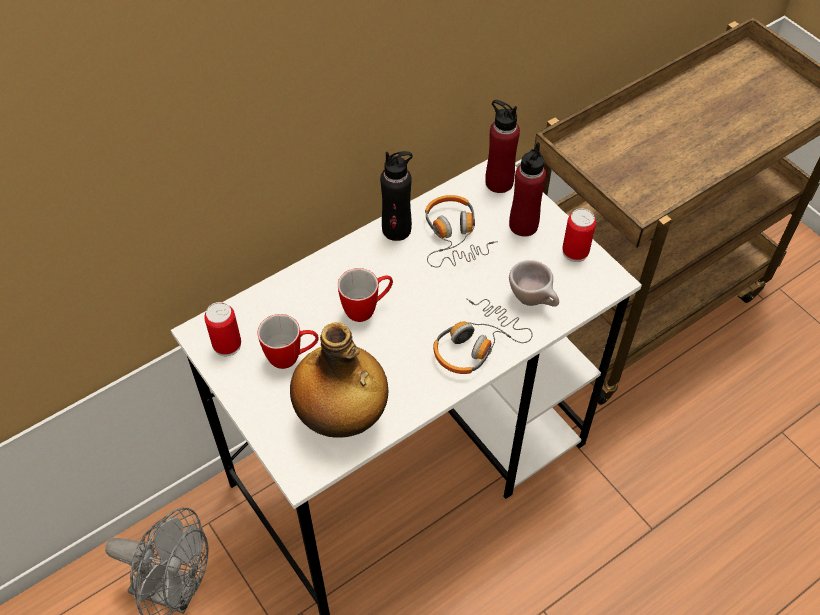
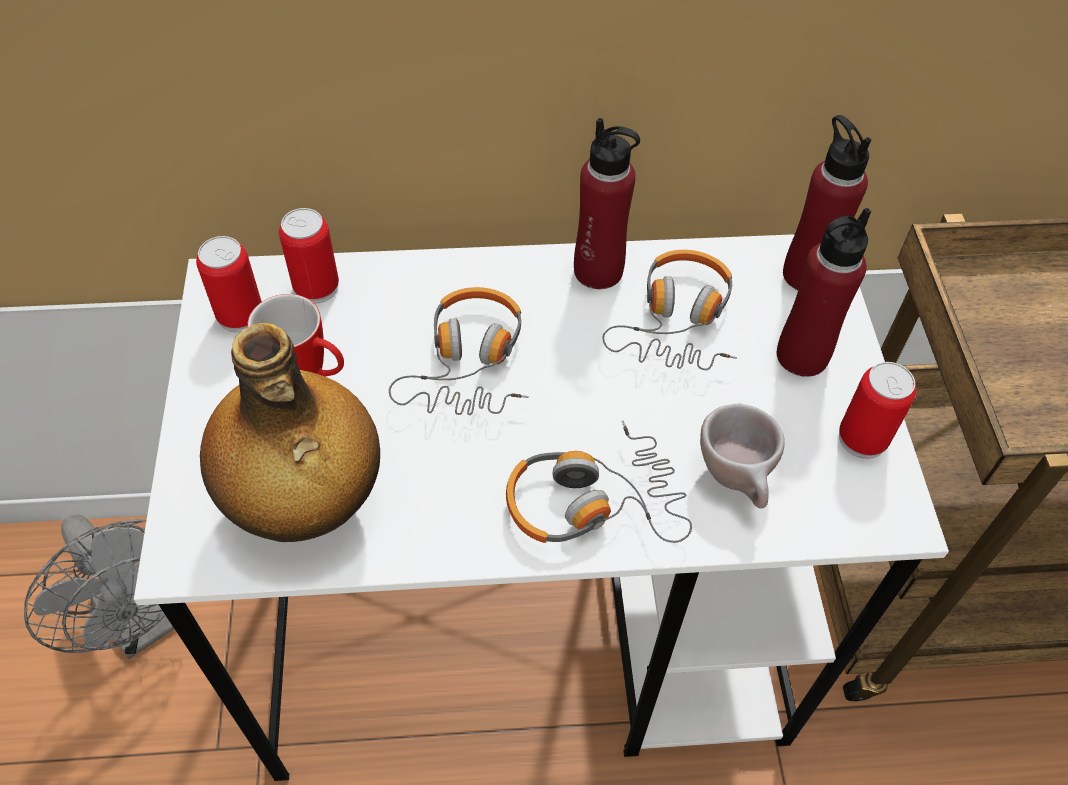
camera: 30 degrees right, 0 degrees up
(256, 310) = (316, 287): none -> can
(367, 309) = (468, 363): mug -> headphones
(396, 229) = (598, 271): black bottle -> red bottle

